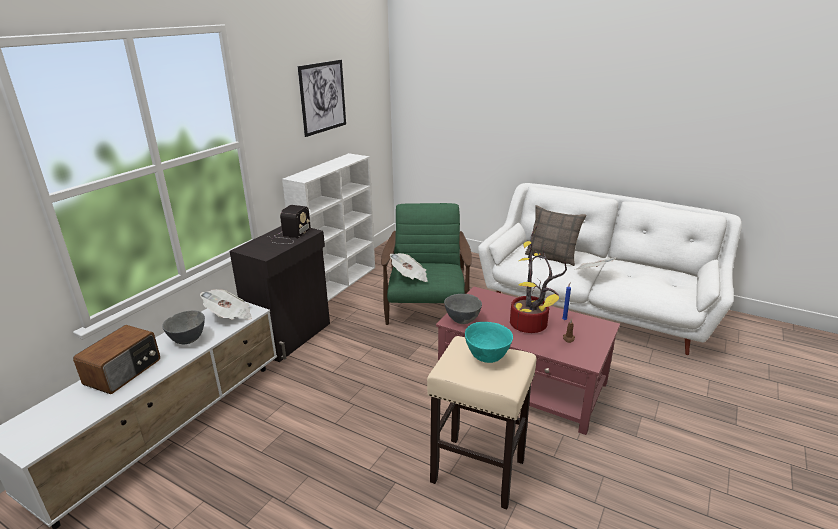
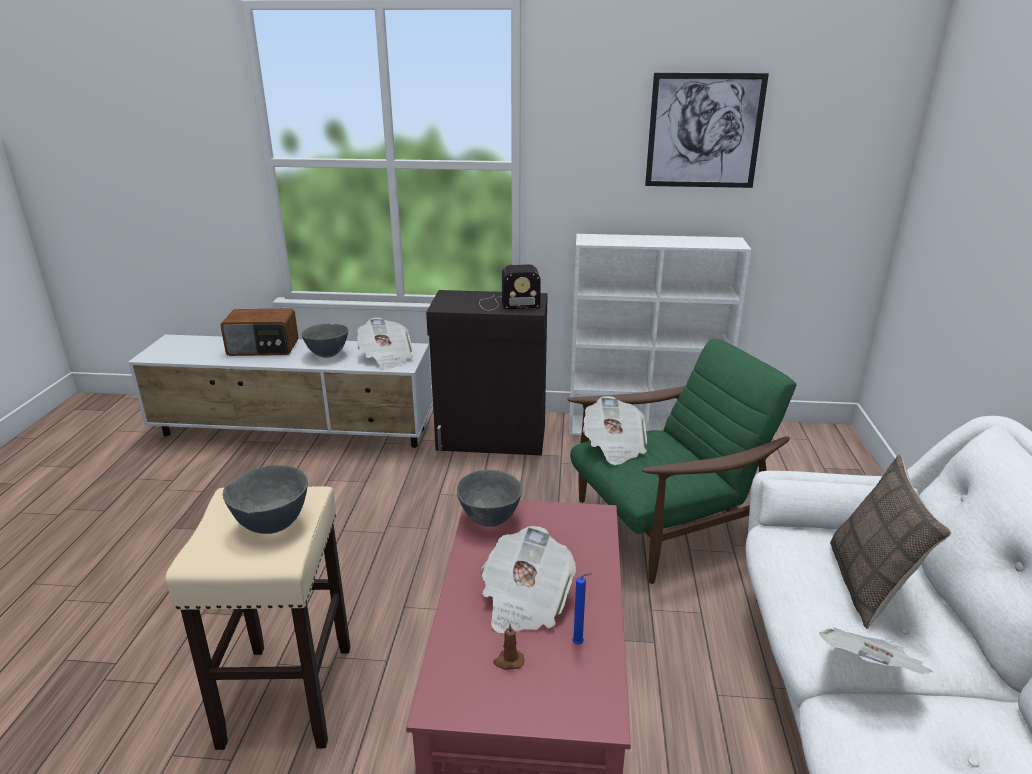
camera: 65 degrees right, 0 degrees up
(487, 358) = (273, 526): turquoise bowl -> grey bowl
(531, 326) = (525, 601): potted plant -> newspaper

